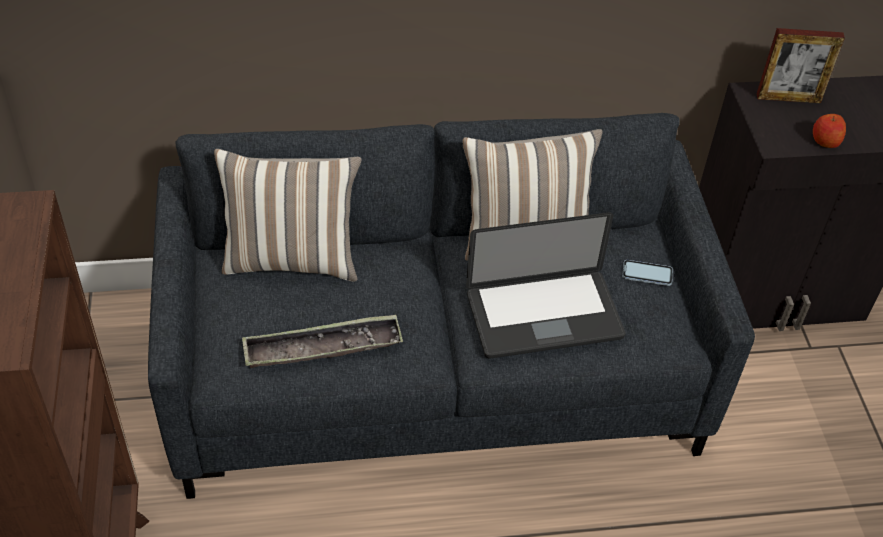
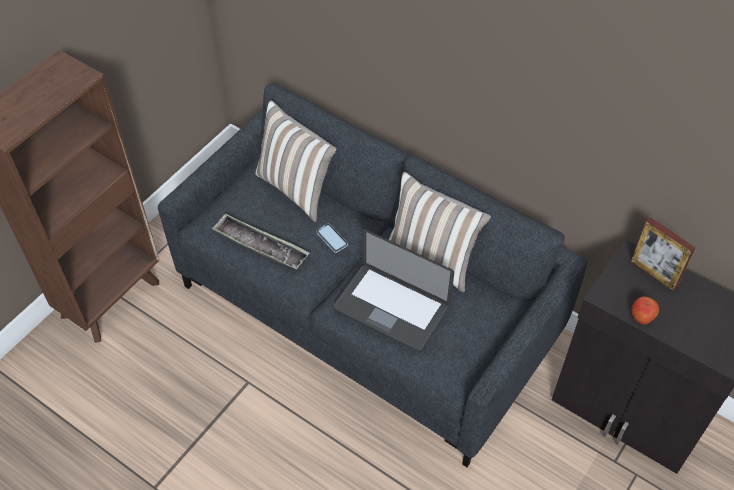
camera: 45 degrees right, 5 degrees up
(647, 274) = (479, 327): phone -> phone (332, 238)

